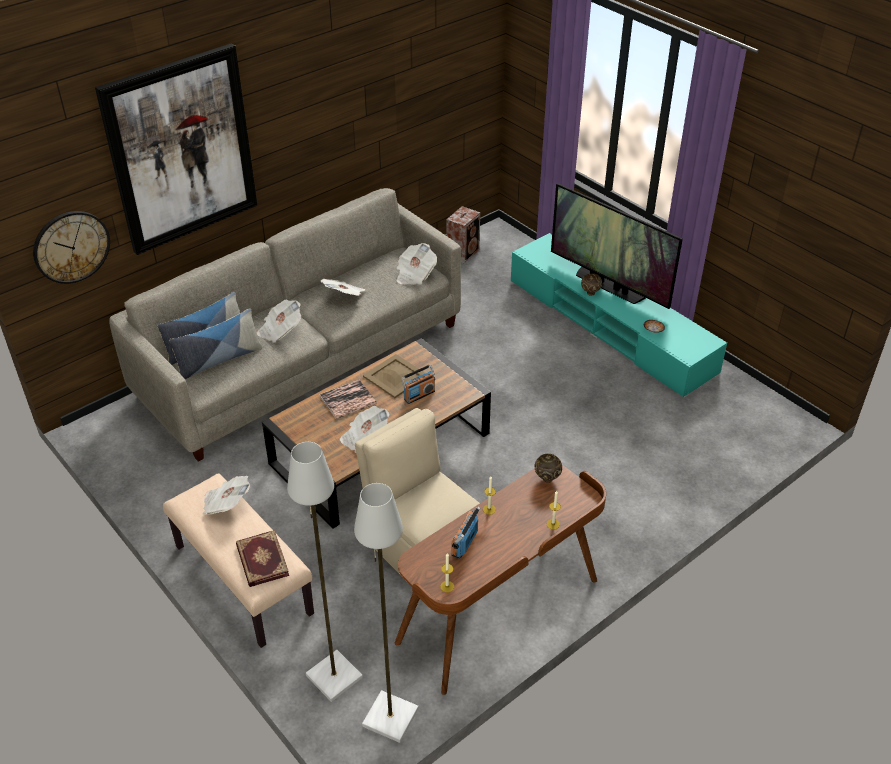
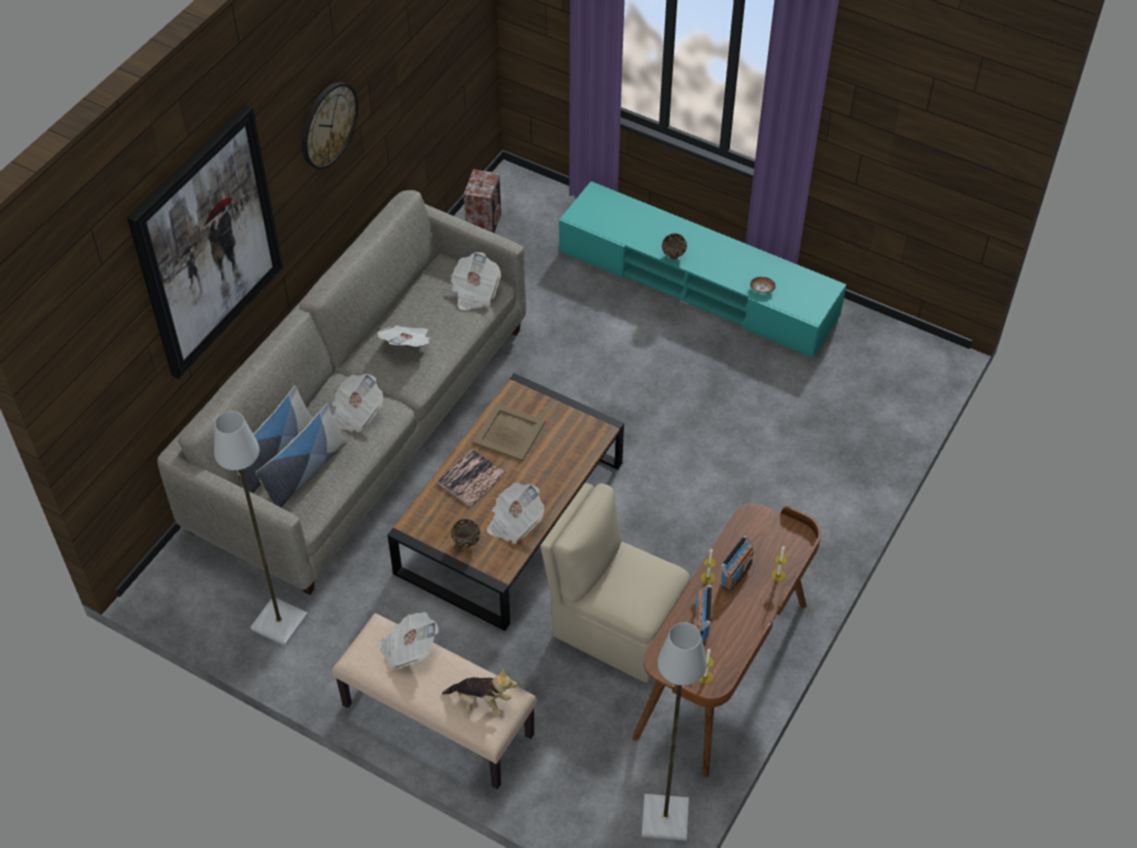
camera: 20 degrees left, 10 degrees up
(71, 246) = (116, 399): wall clock -> wall clock (328, 125)
(261, 560) = (481, 701): book -> plush toy
(333, 677) = (587, 795): grey floor lamp -> grey floor lamp (278, 623)
(419, 395) = (547, 449): radio -> radio (736, 574)
(546, 478) = (749, 524): brown bowl -> brown bowl (466, 543)
(608, 286) = (689, 241): television -> none

